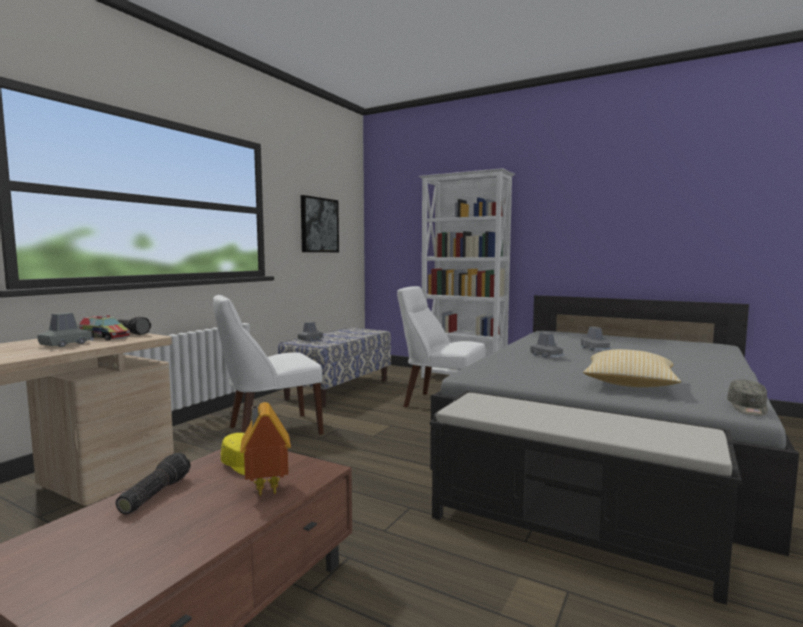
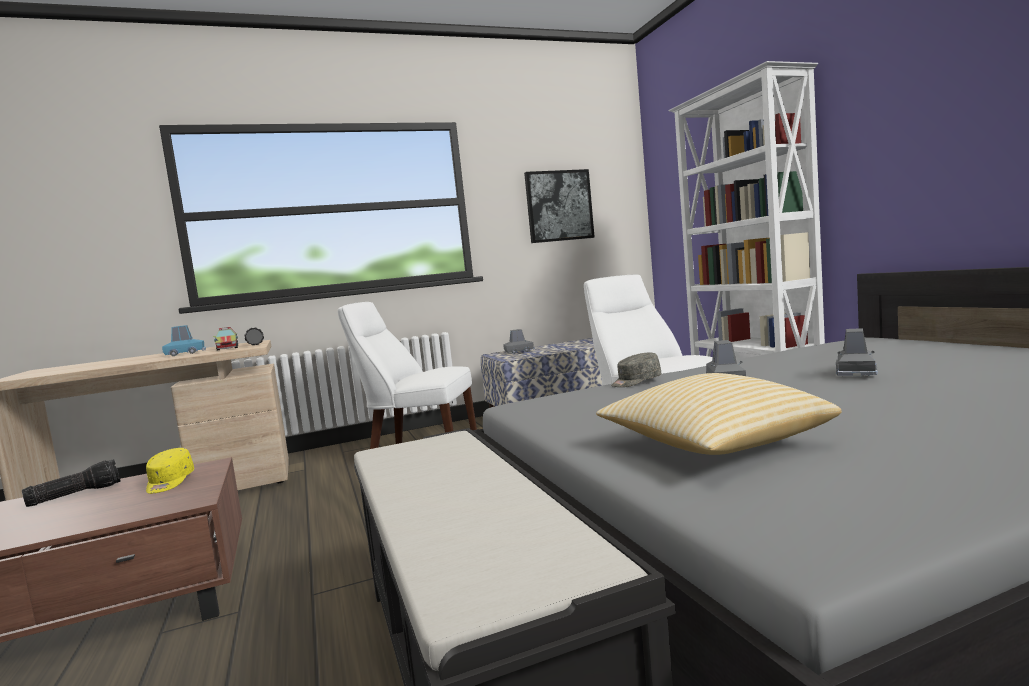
camera: 40 degrees right, 0 degrees up
(66, 344) = (186, 353): grey toy car -> blue toy car
(264, 489) = (121, 509): toy house -> none
(747, 408) = (824, 537): grey cap -> grey cap (635, 382)

